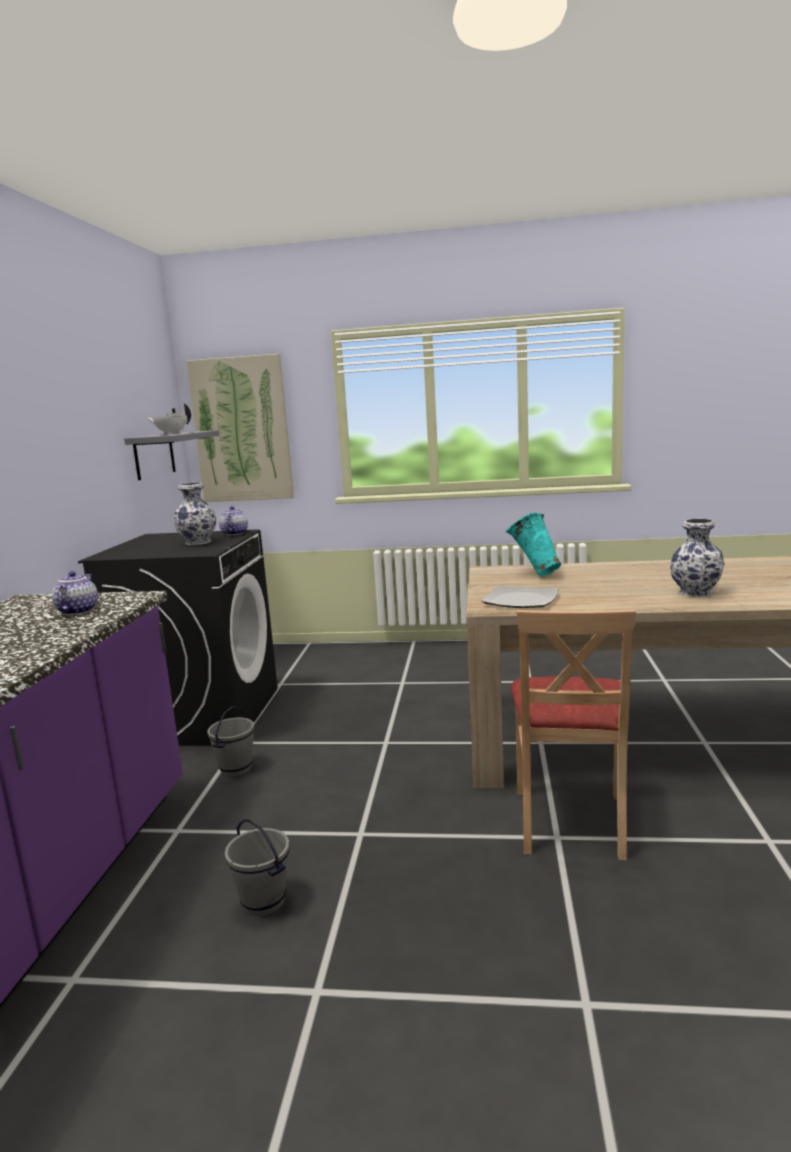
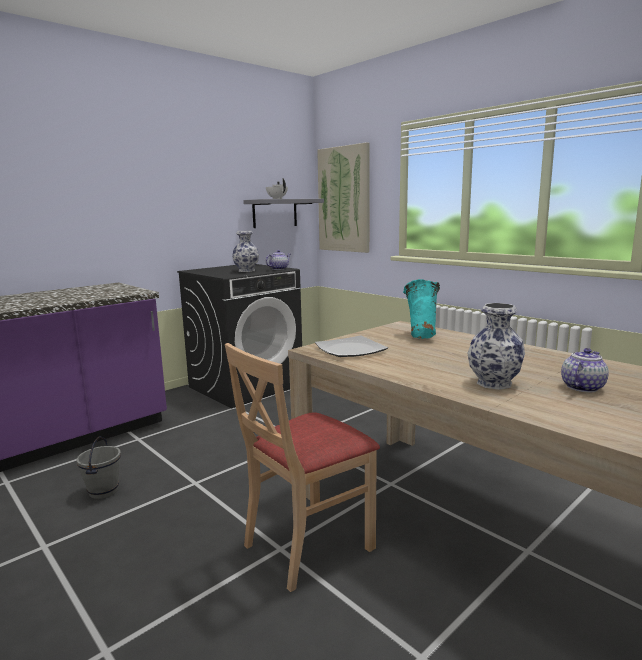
camera: 40 degrees right, 0 degrees up
(77, 611) = (102, 293): teapot -> teapot (582, 387)
(235, 769) = (209, 420): grey bucket -> none

